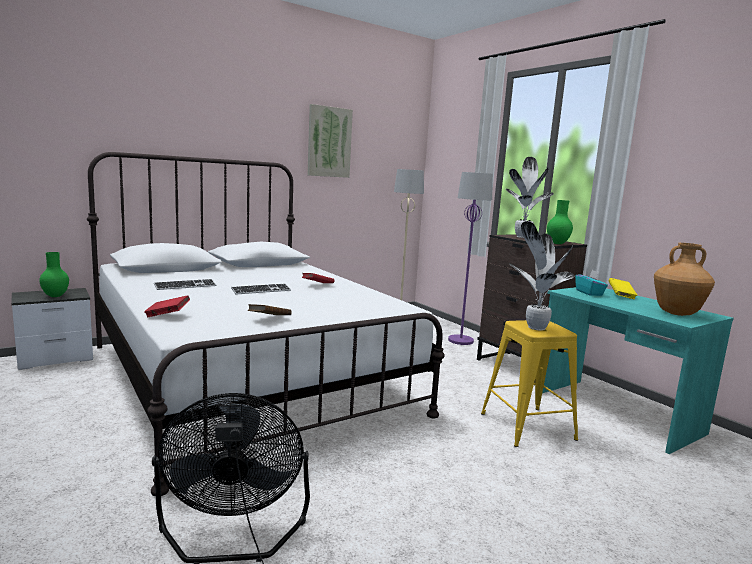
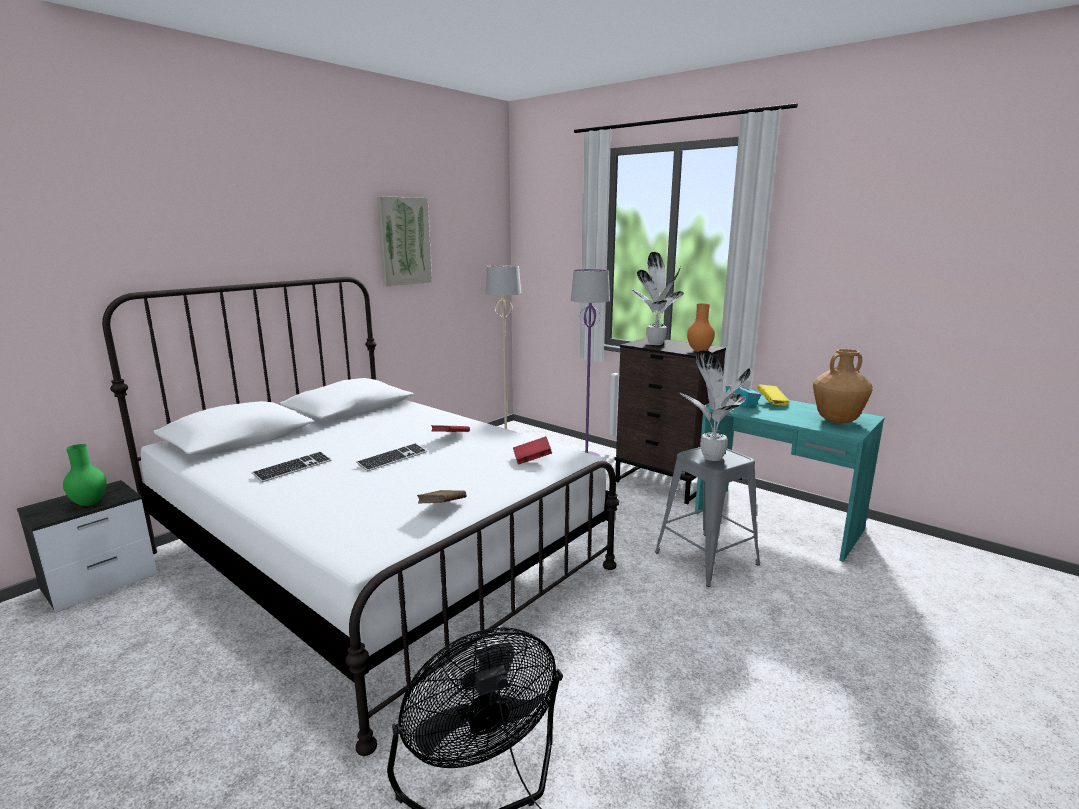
camera: 15 degrees left, 5 degrees up
(167, 316) = (315, 527): red book -> red book (532, 459)
(527, 426) = (706, 558): yellow stool -> grey stool
(557, 243) = (698, 351): green vase -> orange vase

